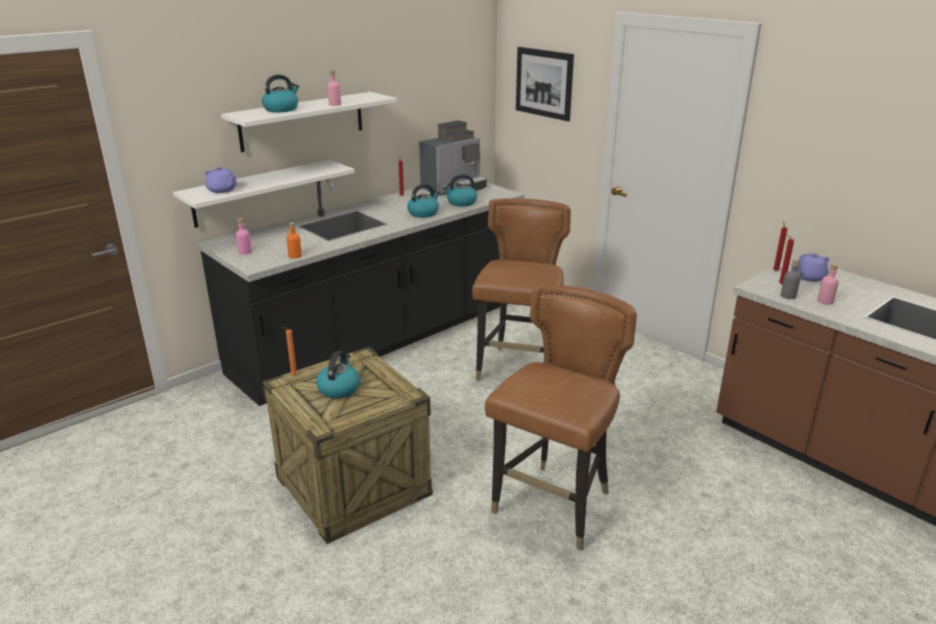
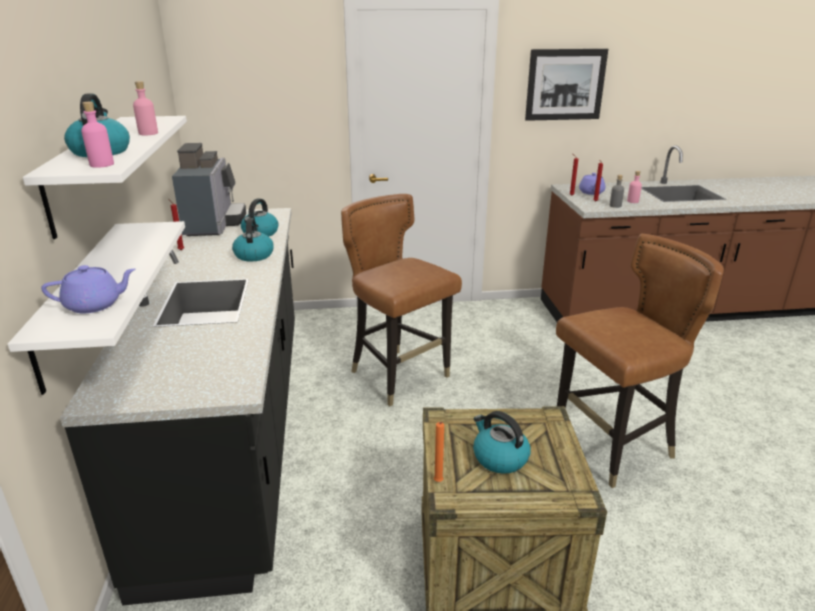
camera: 55 degrees left, 0 degrees up
(245, 252) = (173, 385): pink bottle -> pink bottle (101, 164)
(295, 256) = (250, 353): orange bottle -> none
(544, 83) = (254, 85): picture -> picture (565, 85)
(554, 506) = (613, 448): brown chair -> brown chair turned 90 degrees clockwise

